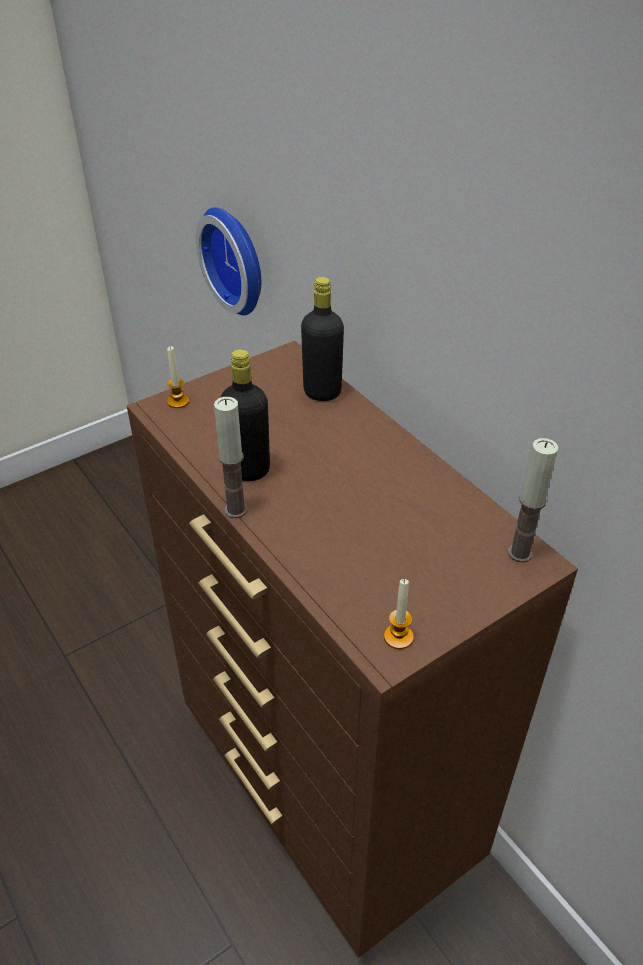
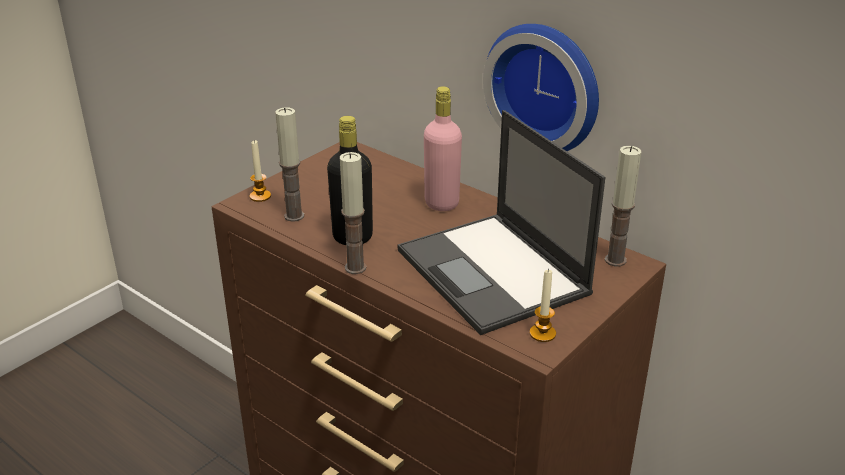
camera: 15 degrees left, 10 degrees down
(201, 432) = (294, 216): none -> candle
(237, 259) = (272, 78): wall clock -> wall clock (546, 86)
(322, 392) = (391, 172): black bottle -> none
(358, 441) = (441, 203): none -> pink bottle
(378, 544) = (494, 273): none -> laptop

